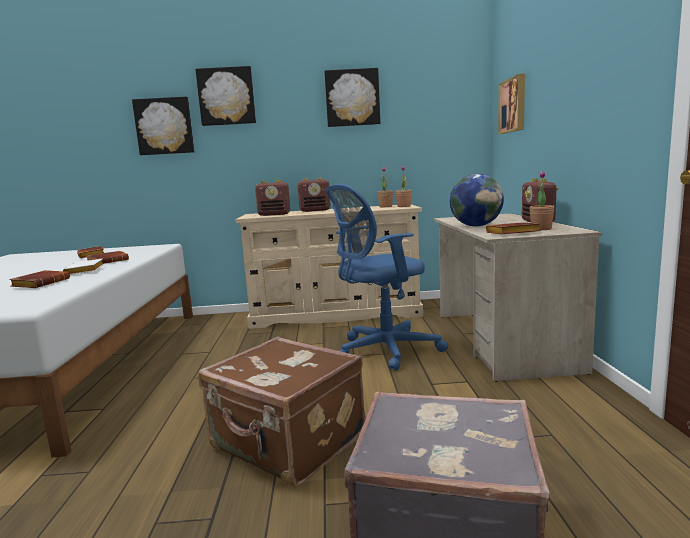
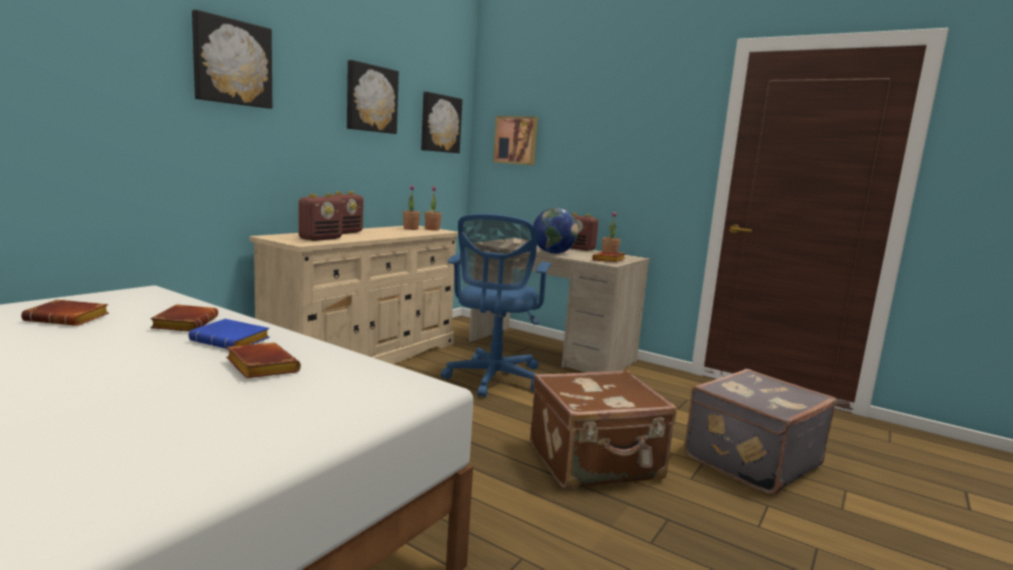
camera: 55 degrees left, 0 degrees up
(86, 271) = (233, 341): white book -> blue book
(164, 126) = (130, 87): picture -> picture (439, 123)

